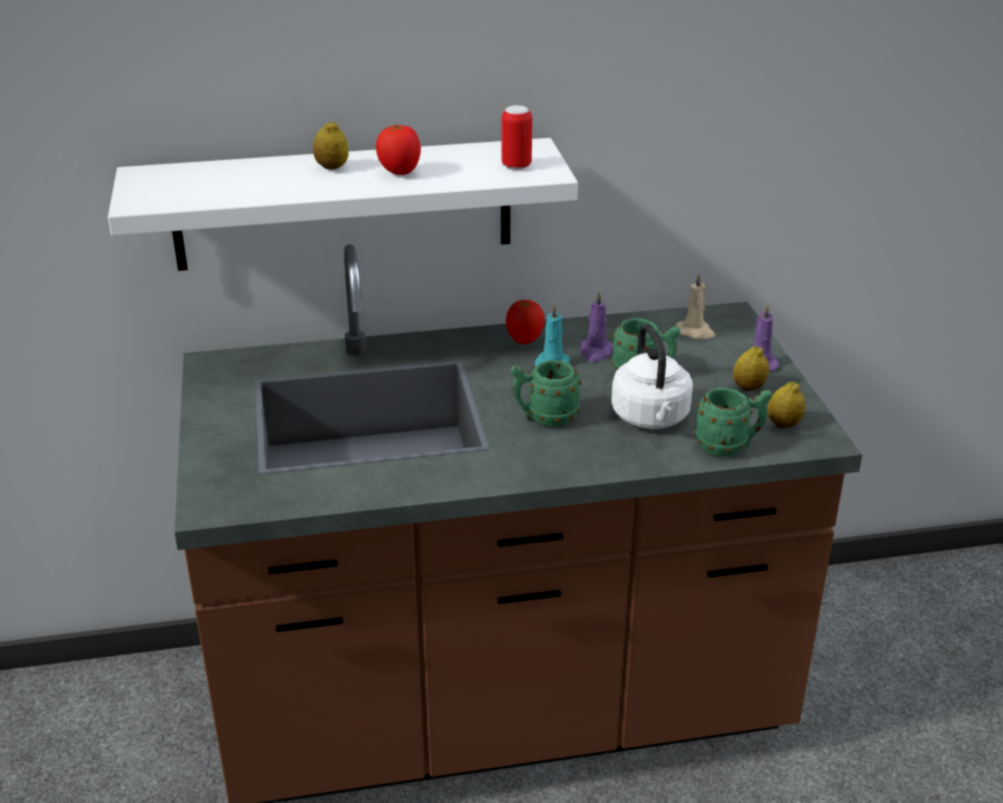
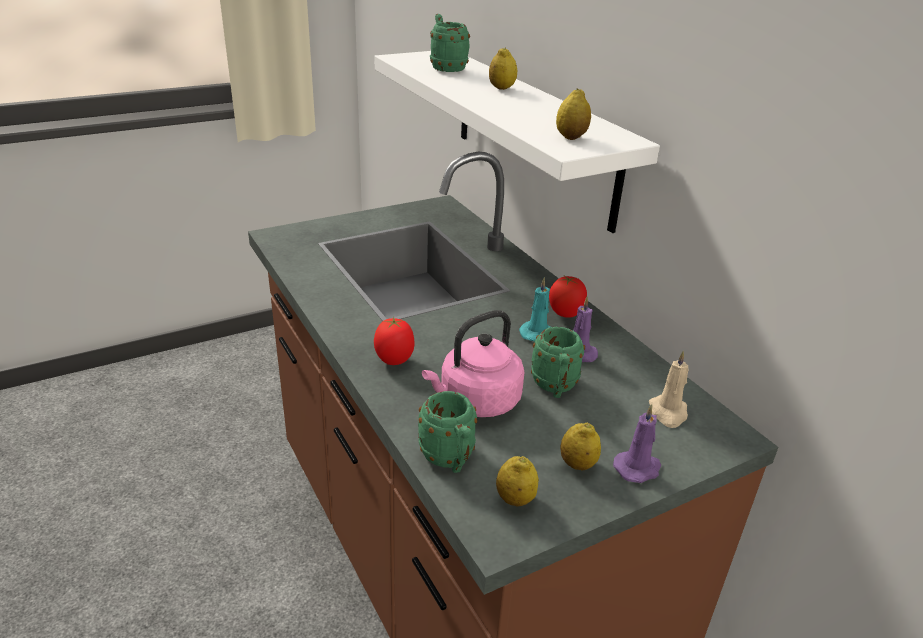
camera: 70 degrees right, 0 degrees up
(400, 173) = (512, 105): tomato -> tomato (394, 361)
(516, 166) = (571, 137): can -> lemon
(544, 418) = (444, 342): green mug -> green mug (446, 68)
(651, 418) = (476, 402): white kettle -> pink kettle

